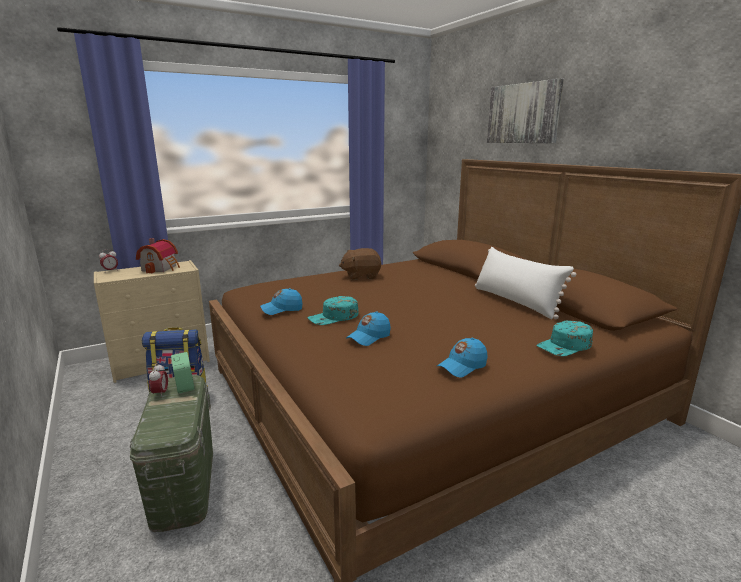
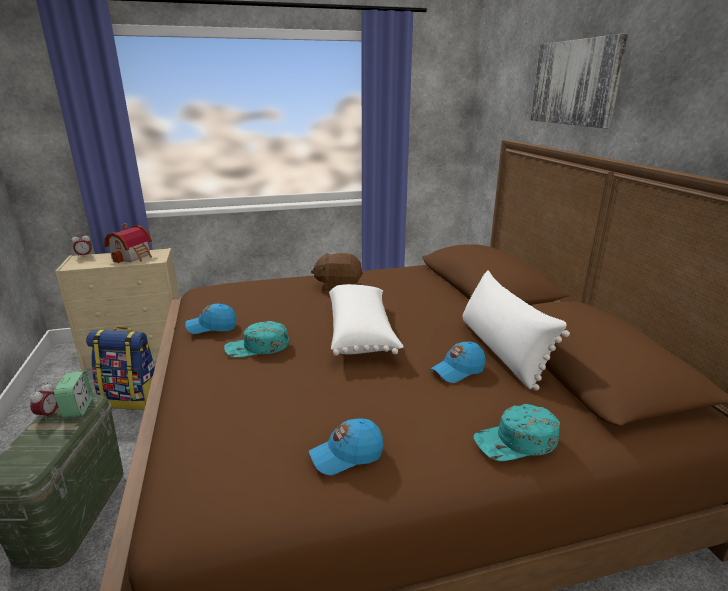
camera: 15 degrees right, 5 degrees up
(369, 337) = (271, 385): blue cap -> blue cap (458, 370)
(407, 301) = (361, 333): none -> white pillow

